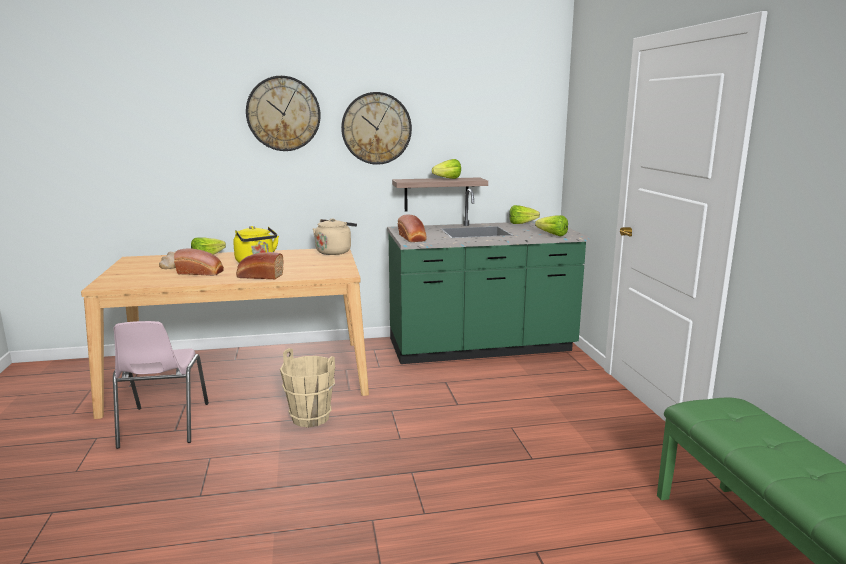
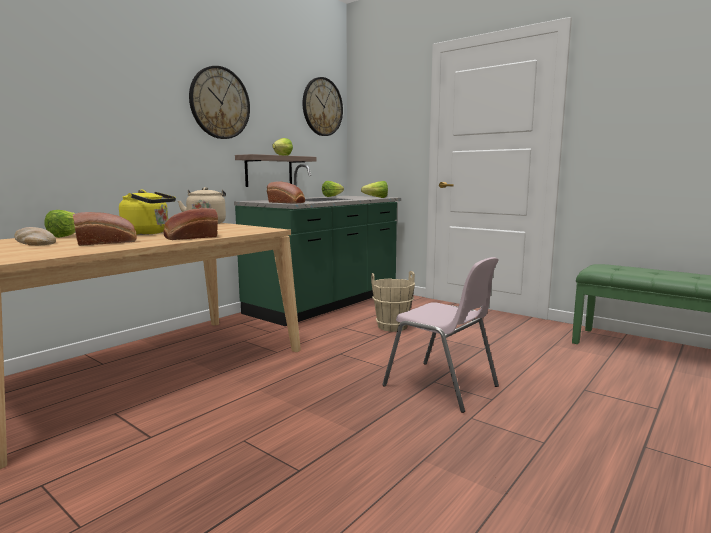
camera: 40 degrees left, 5 degrees down
(163, 425) = (124, 439): pink chair -> pink chair (442, 386)
(283, 114) = (131, 74): wall clock -> wall clock (322, 107)
(310, 418) = (283, 379): beige bucket -> beige bucket (392, 327)

